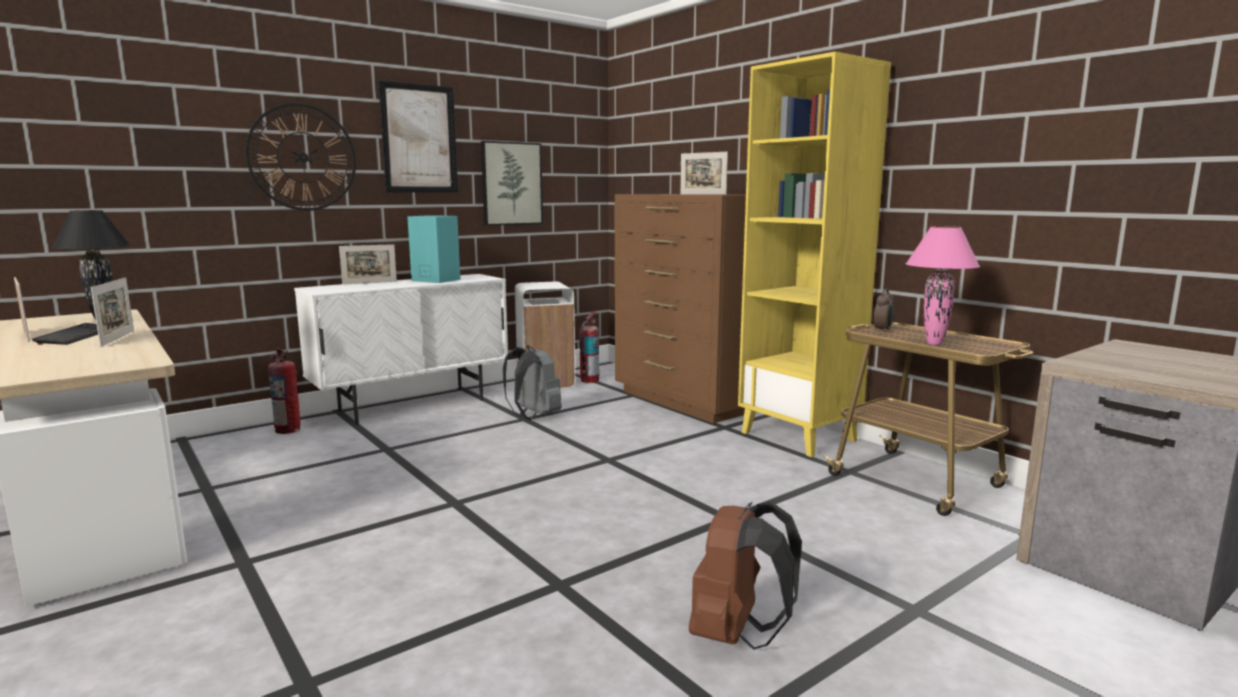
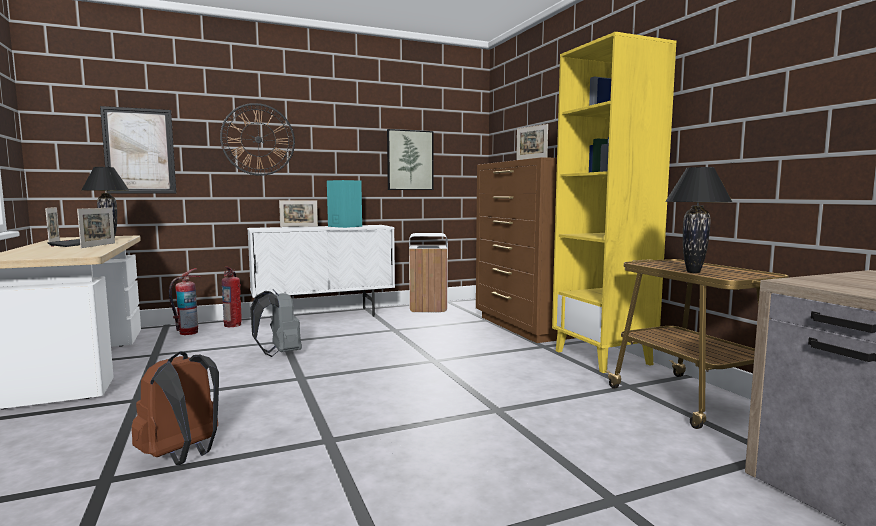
camera: 15 degrees right, 5 degrees down
(419, 139) = (341, 127): picture -> picture (139, 151)
(533, 416) = (402, 328): grey backpack -> grey backpack (280, 353)
(589, 380) = (461, 308): fire extinguisher -> fire extinguisher (188, 332)
(737, 635) = (437, 496): brown backpack -> brown backpack (183, 455)
(883, 330) = (658, 263): alarm clock -> none
(933, 343) = (692, 272): pink table lamp -> black table lamp

